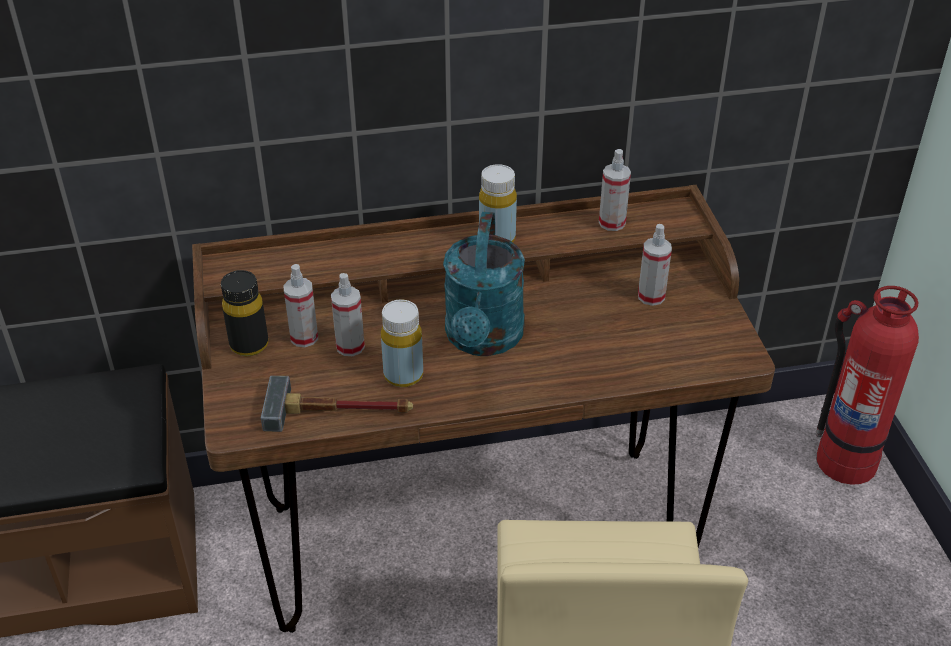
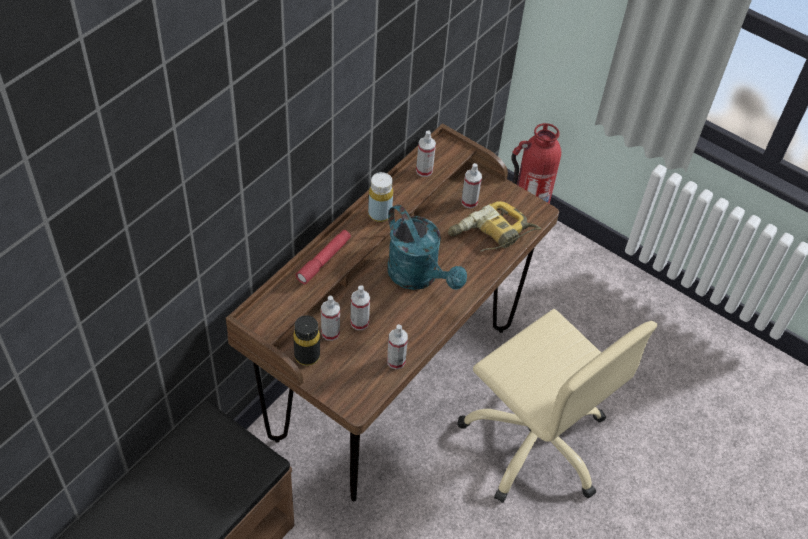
camera: 45 degrees left, 10 degrees up
(340, 411) = (396, 361): hammer -> spray bottle
(371, 250) = (324, 260): none -> red flashlight
(403, 375) = (403, 321): yellow bottle -> none
(637, 347) = (491, 235): none -> power drill

